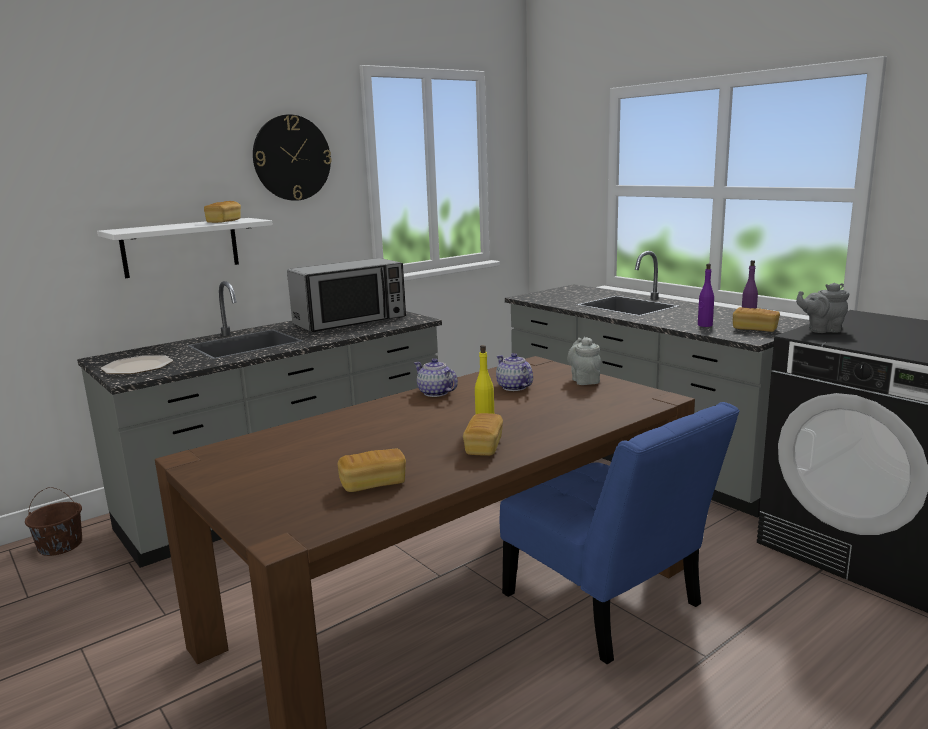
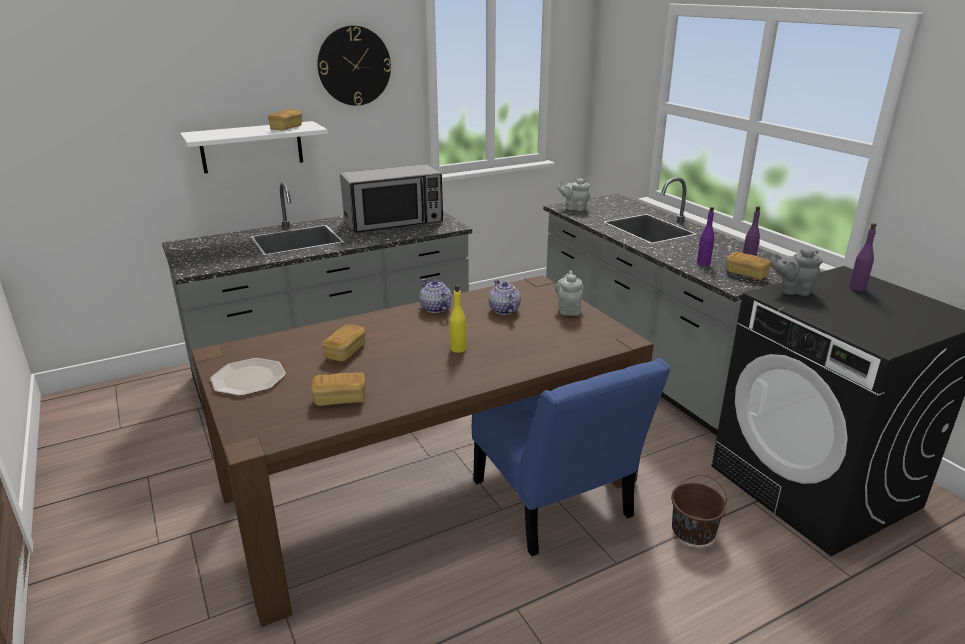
camera: 10 degrees right, 10 degrees up
(60, 546) = (151, 386): brown bucket -> brown bucket (693, 530)
(138, 366) = (203, 257): plate -> plate (249, 378)
(484, 447) = (444, 374): bread -> bread (345, 352)
(538, 297) = (574, 208): none -> grey teapot
(880, 323) = (857, 288): none -> purple bottle

